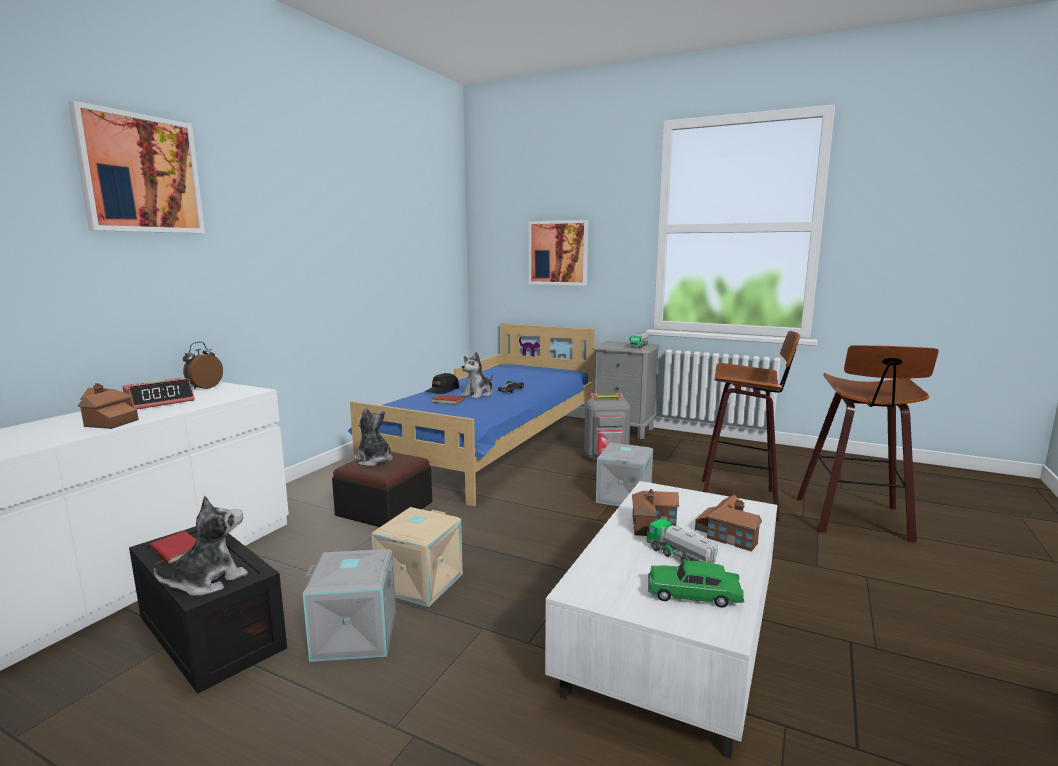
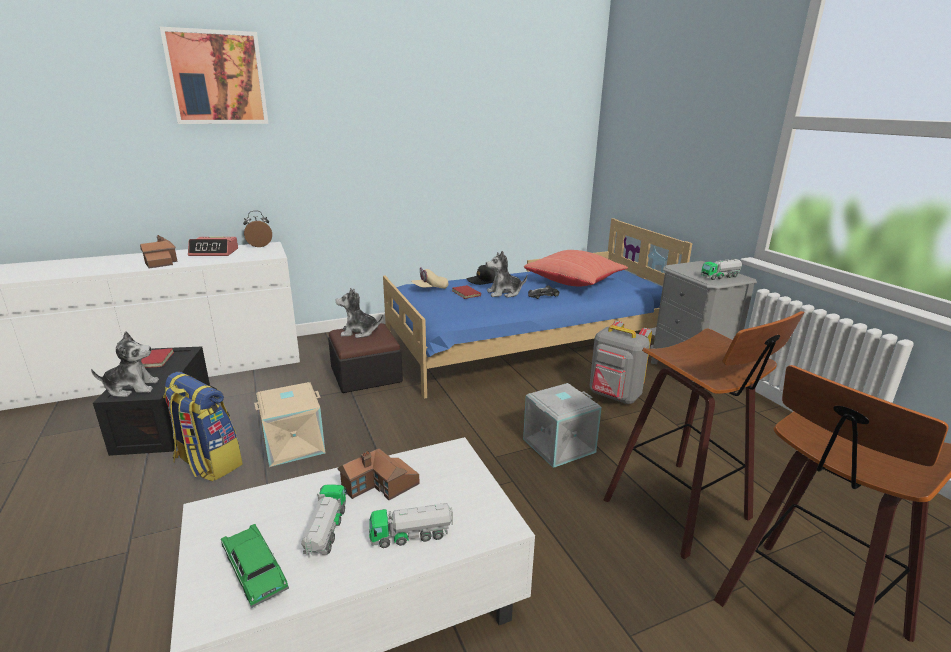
camera: 40 degrees right, 10 degrees up
(354, 636) = (207, 463): grey storage box -> backpack
(374, 460) = (359, 332): plush toy -> plush toy turned 90 degrees counterclockwise
(406, 405) = (430, 289): none -> beige cap
(514, 378) = (575, 282): none -> red pillow
(558, 253) = (672, 144): picture -> none
(727, 534) = (411, 535): toy house -> toy truck

